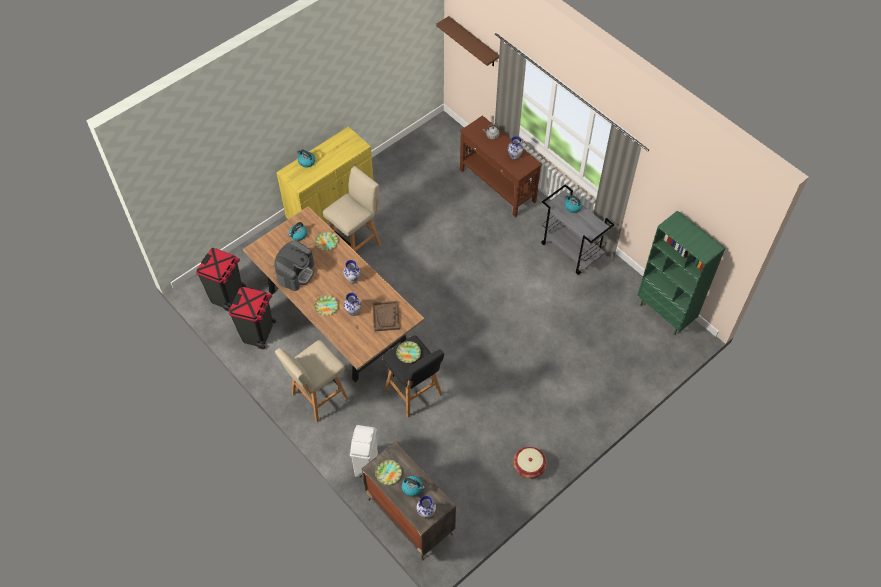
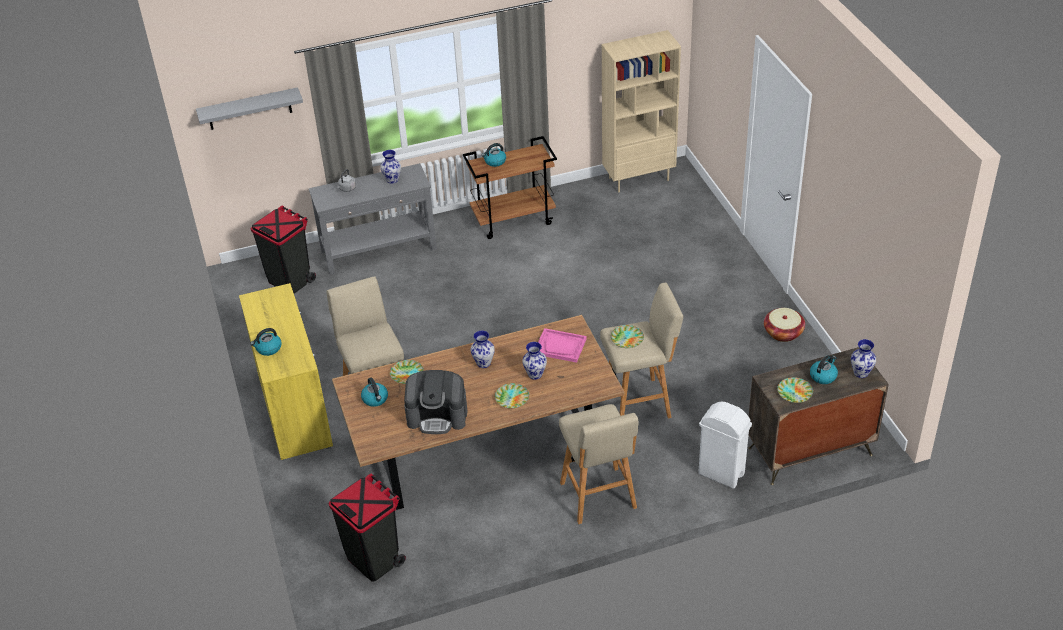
camera: 65 degrees left, 15 degrees down
(258, 333) = (460, 538): black trash can -> black trash can (290, 280)
(296, 272) = (437, 416): coffee machine -> coffee machine turned 135 degrees clockwise
(386, 316) = (560, 346): brown tray -> pink tray
(414, 393) = (639, 402): black stool -> beige stool
(473, 42) = (249, 109): brown shelf -> grey shelf
(497, 186) = (379, 250): brown console table -> grey console table
(571, 250) = (514, 219): grey cart -> brown cart
(665, 313) = (639, 178): green bookcase -> beige bookcase

